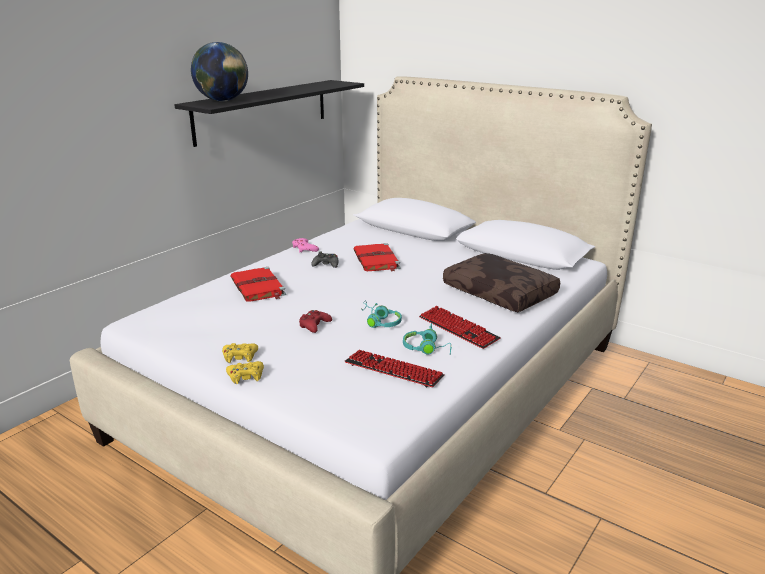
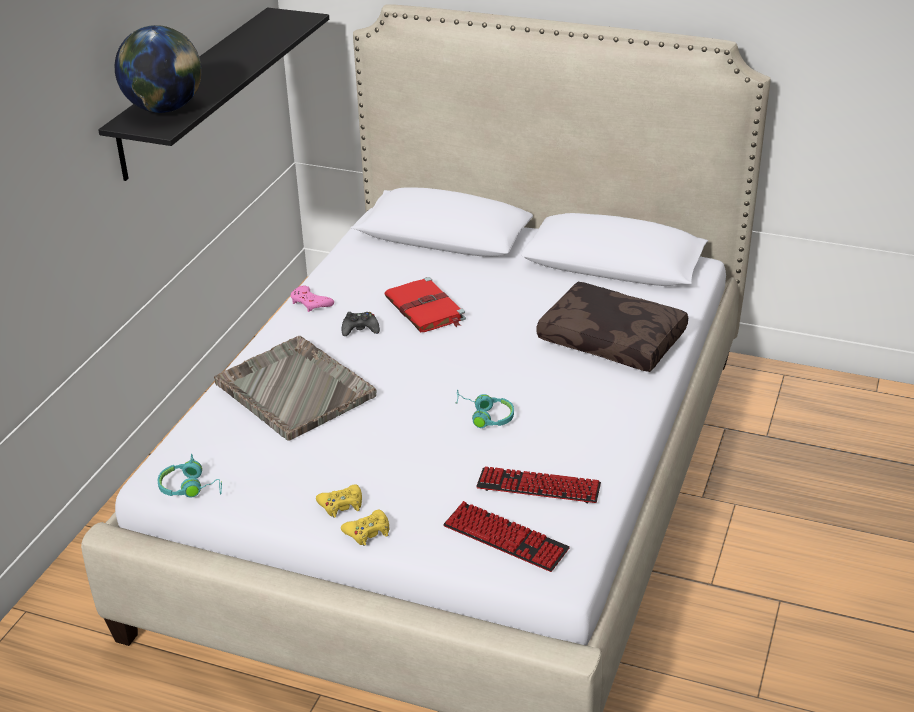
camera: 15 degrees left, 10 degrees up
(258, 287) = (294, 389): red book -> grey tray
(314, 325) = (405, 438): red game controller -> none
(427, 349) = (562, 447): turquoise headphones -> turquoise headphones (191, 488)
(458, 328) = (586, 409): keyboard -> keyboard (505, 538)

